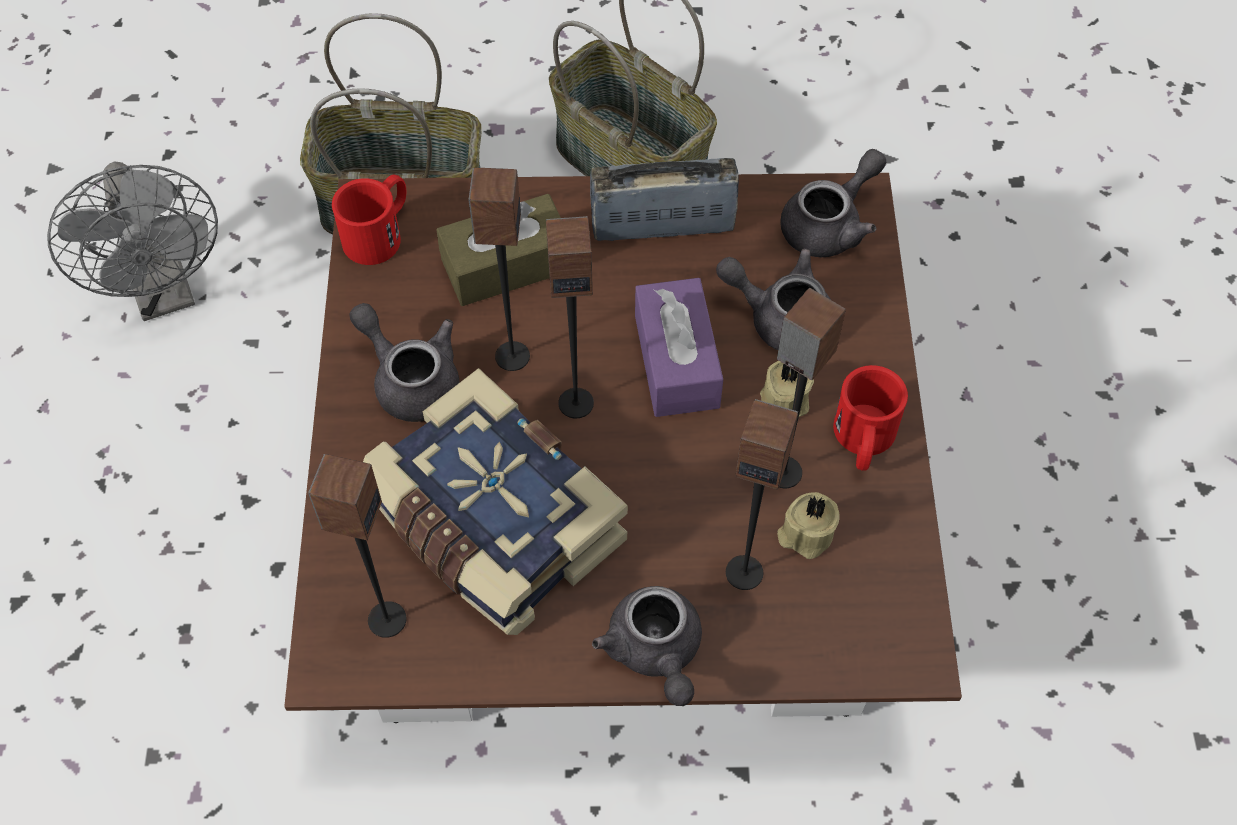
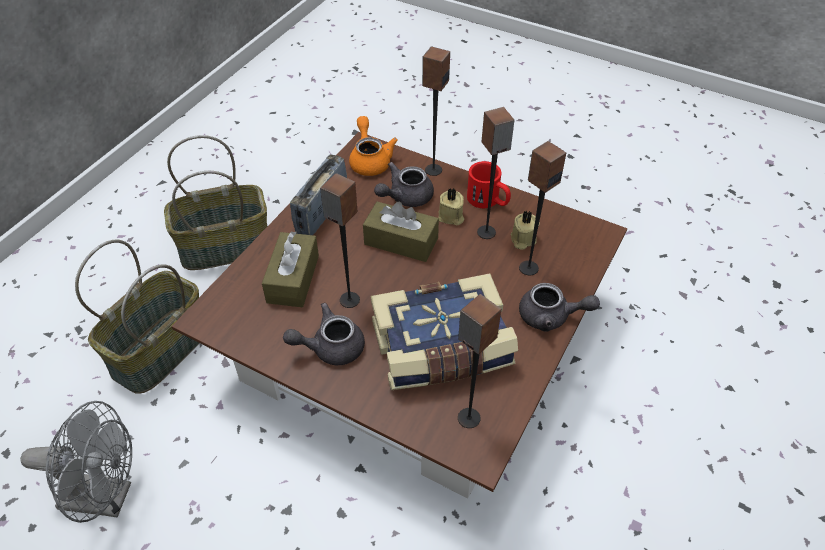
camera: 60 degrees left, 10 degrees down
(380, 232) = (225, 322): red mug -> none
(576, 402) = (395, 287): speaker -> speaker (433, 170)
(676, 361) = (401, 241): purple tissue box -> brown tissue box
(830, 224) = (370, 160): grey teapot -> orange teapot

